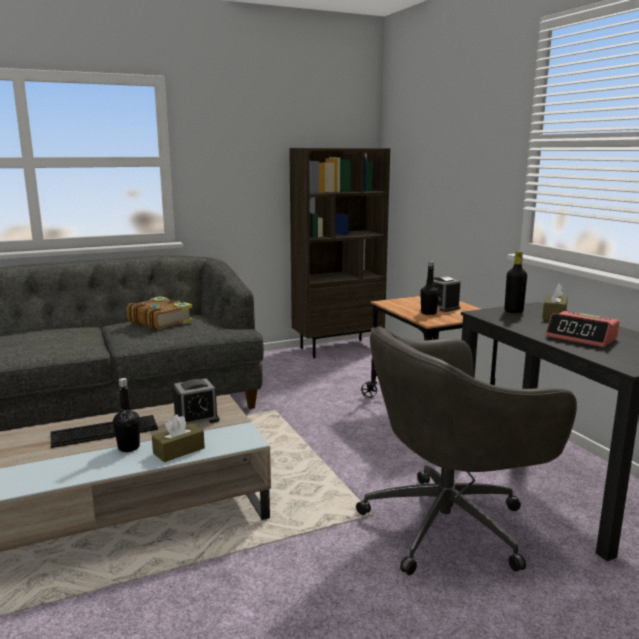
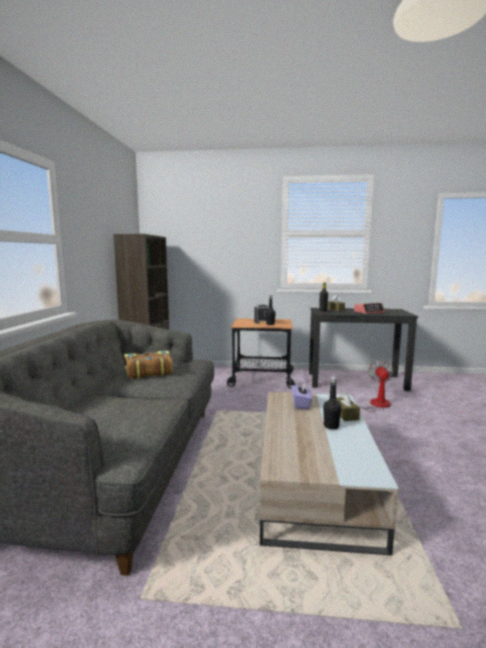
camera: 60 degrees left, 5 degrees down
(106, 431) = (297, 430): keyboard -> none
(196, 419) = (301, 404): alarm clock -> purple tissue box
(450, 524) = (374, 405): grey office chair -> fan

